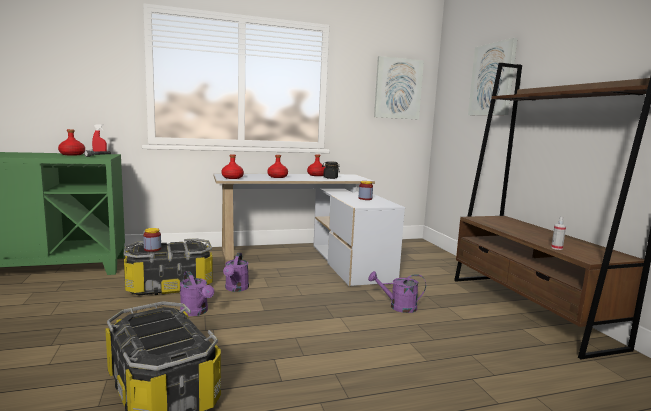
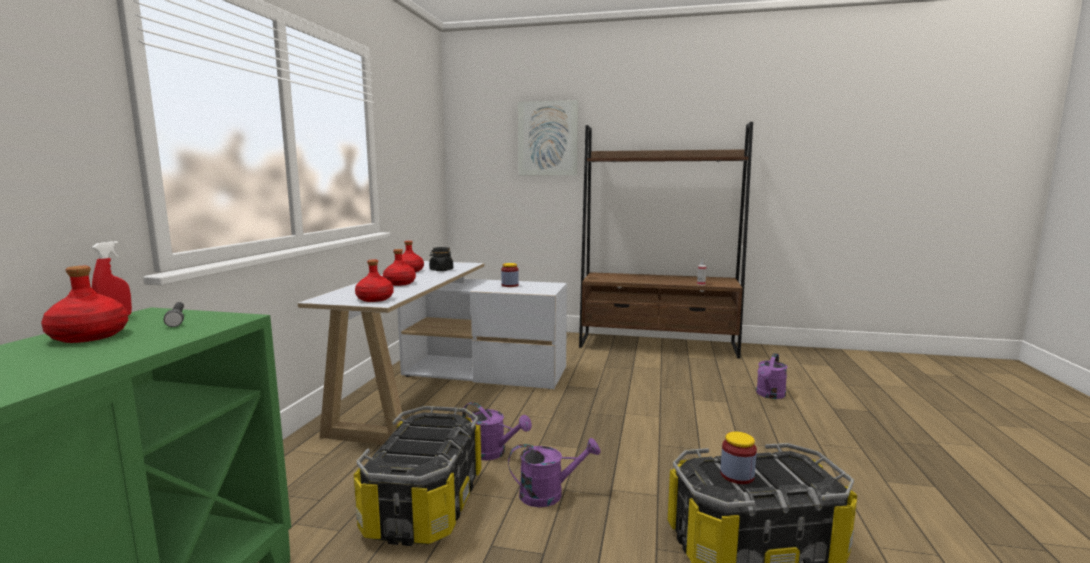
camera: 60 degrees left, 0 degrees up
(152, 249) = (413, 453): jar -> jar (737, 475)
(398, 88) = (424, 143): picture -> none
(398, 307) = (620, 383): purple watering can -> purple watering can (769, 395)

